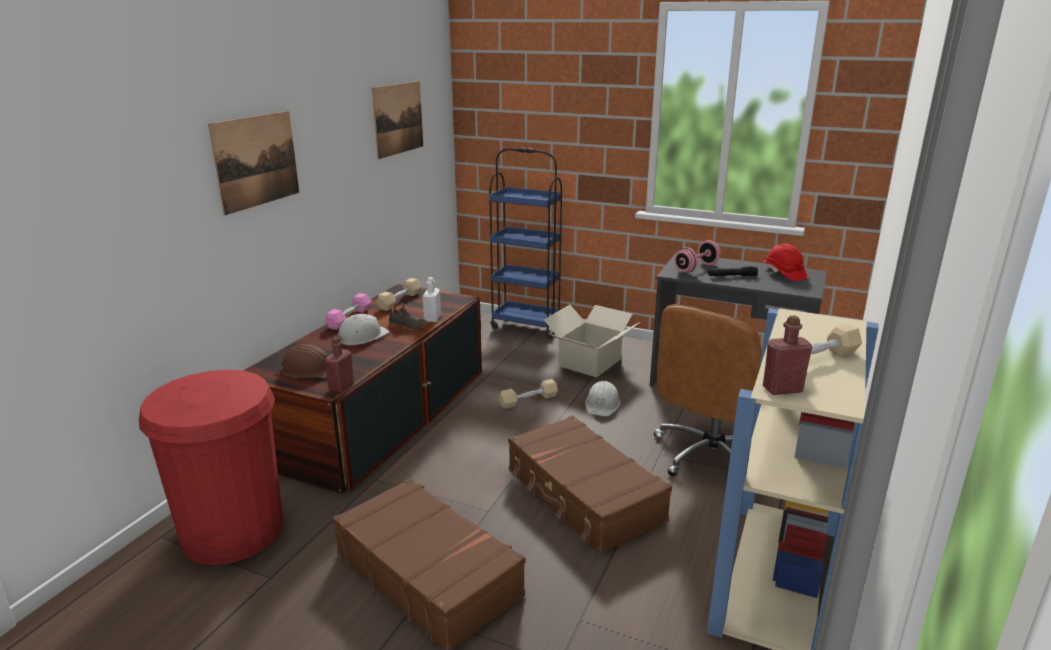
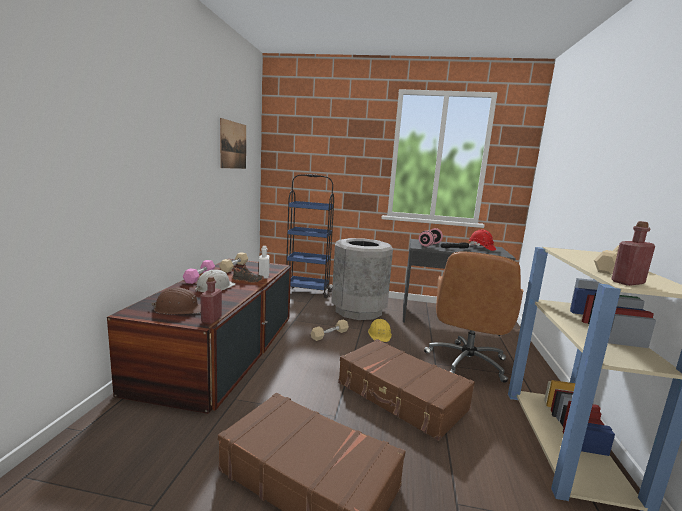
camera: 15 degrees left, 10 degrees down
(232, 531) = (106, 461): red trash can -> none
(256, 161) = (141, 140): picture -> none
(590, 362) = (358, 310): cardboard box -> grey trash can
(602, 404) = (380, 335): white hard hat -> yellow hard hat

